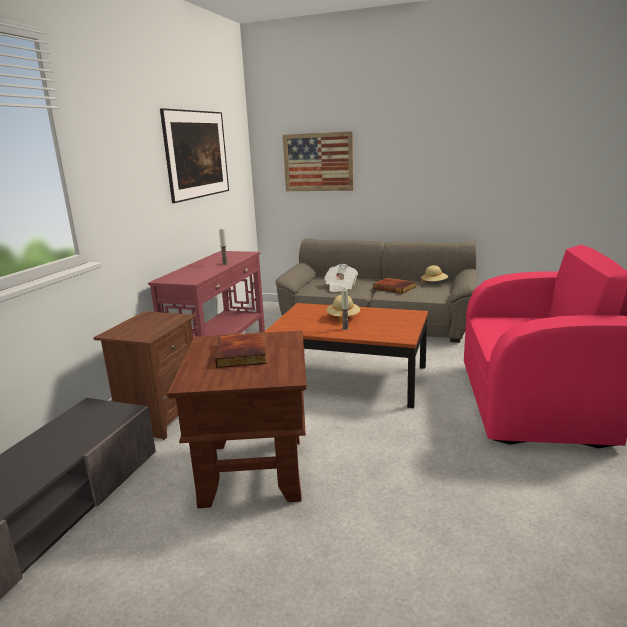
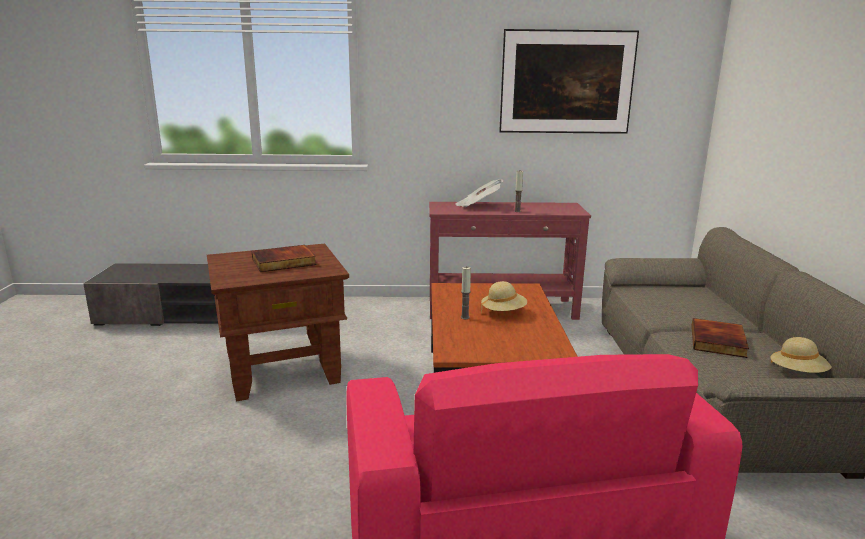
camera: 70 degrees right, 0 degrees up
(160, 417) = (358, 315): brown nightstand -> none
(318, 162) = (768, 112): picture -> none
(340, 287) = (668, 305): newspaper -> newspaper (478, 205)

